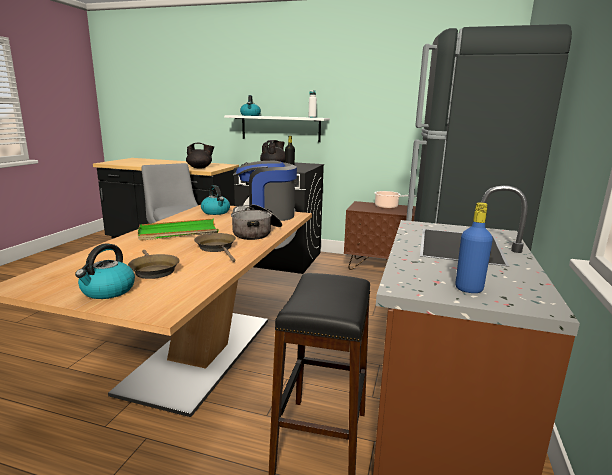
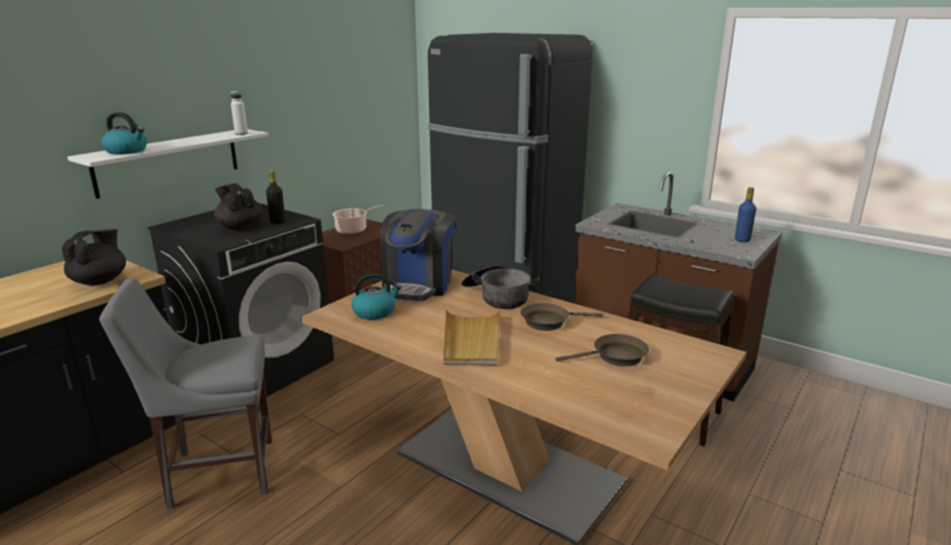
camera: 70 degrees left, 5 degrees up
(108, 291) = (672, 379): kettle -> none
(178, 232) = (471, 340): green tray -> beige tray

